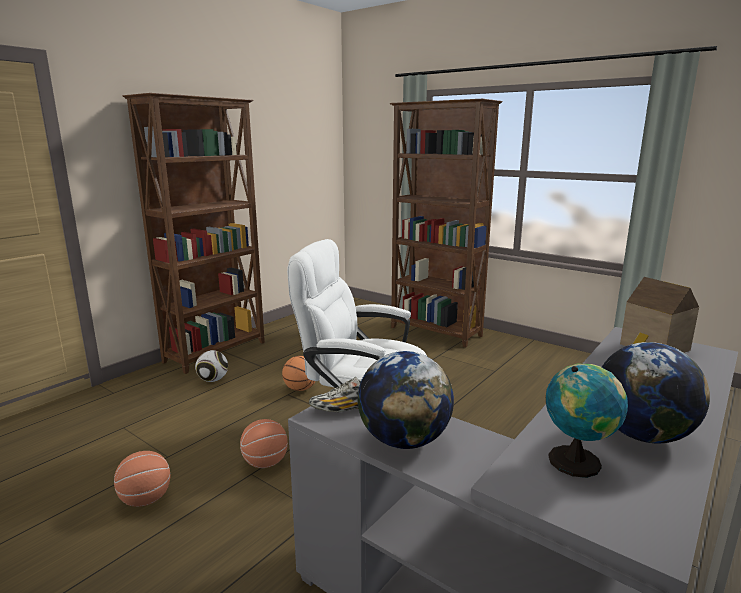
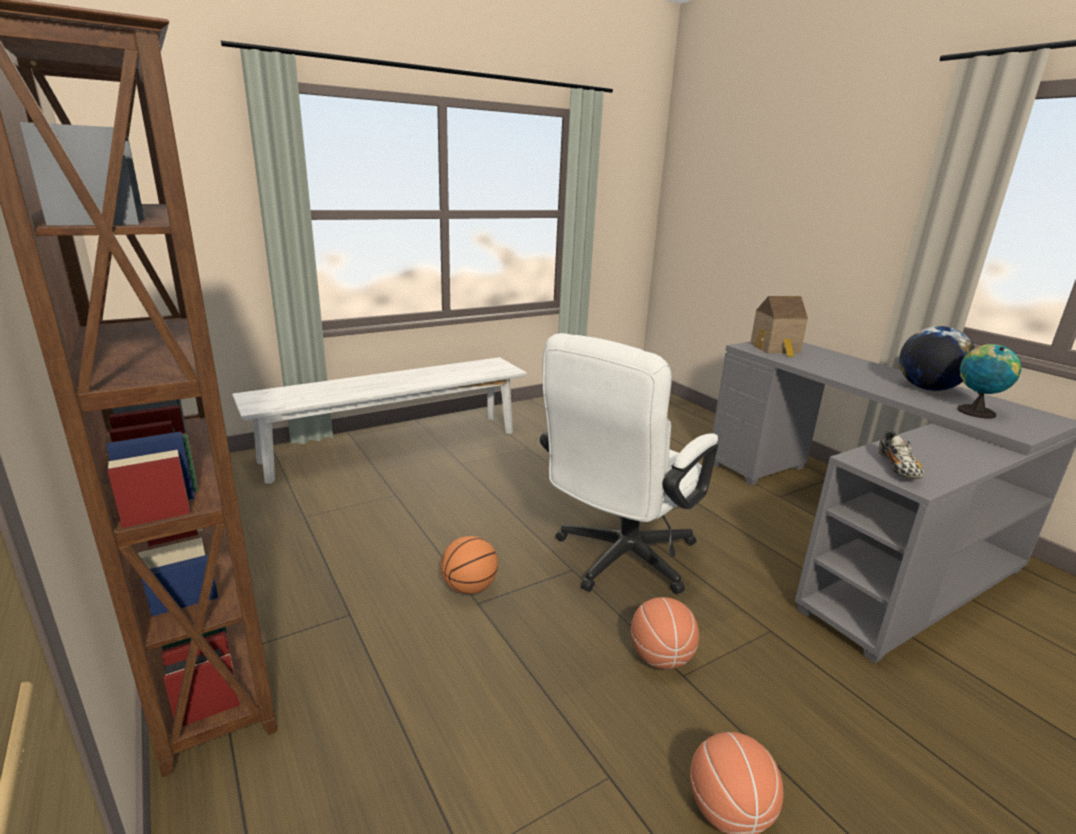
camera: 70 degrees left, 5 degrees up
(213, 380) = (349, 688): football -> none
(404, 440) = (949, 458): globe -> none
(436, 332) = (394, 446): brown bookcase -> white bench

